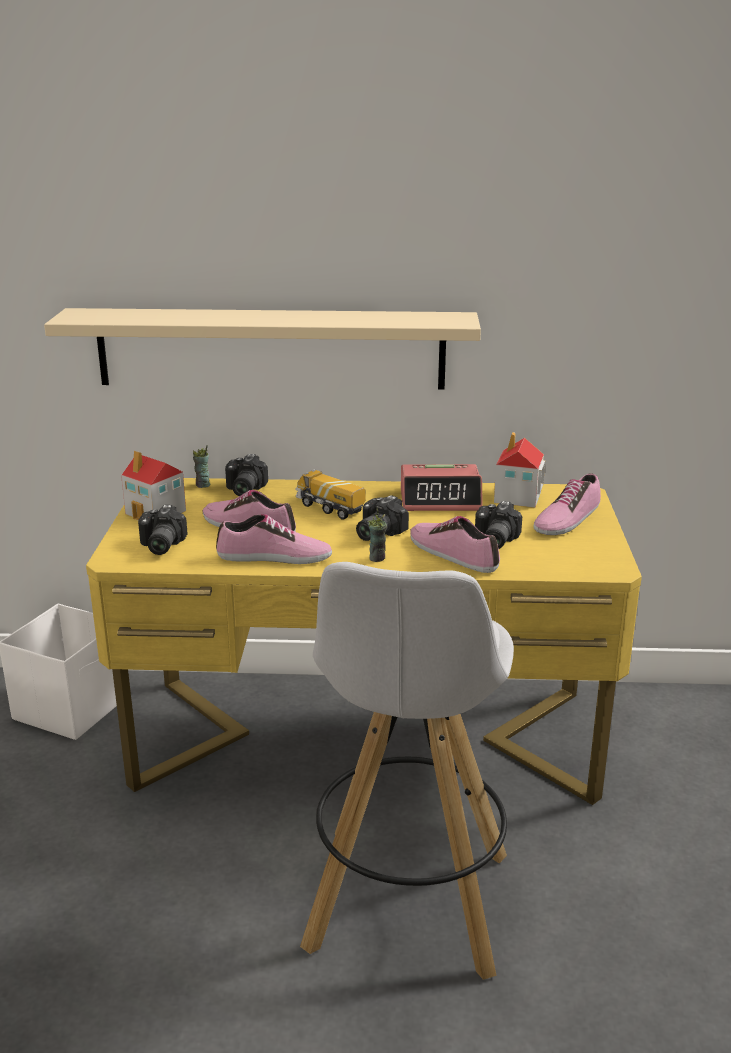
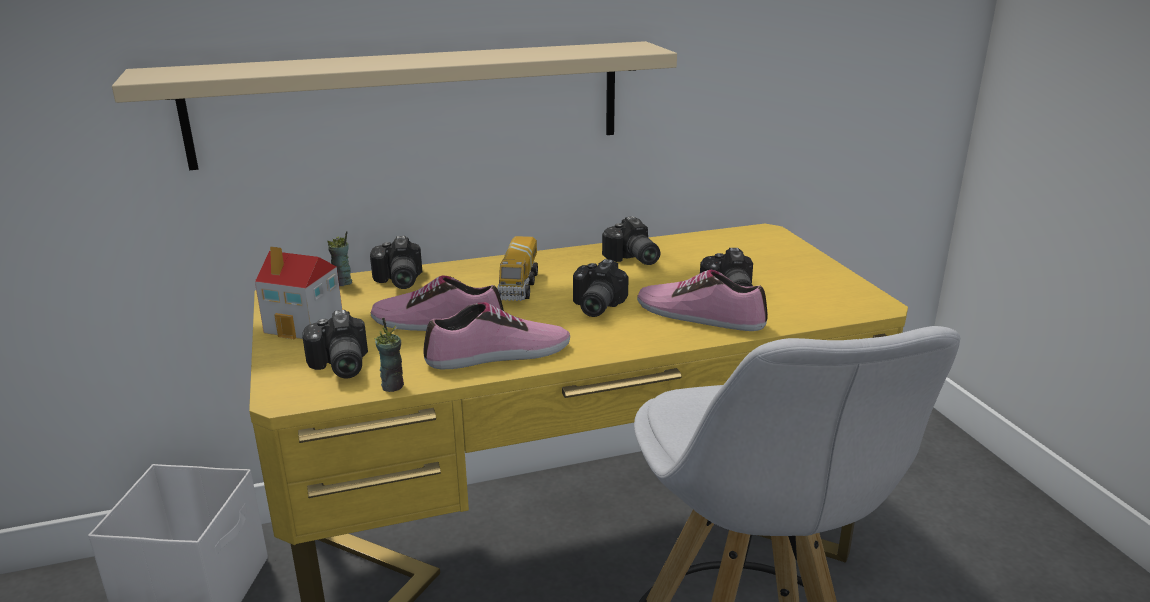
camera: 20 degrees left, 0 degrees up
(330, 508) = (518, 287): toy truck -> toy truck turned 105 degrees counterclockwise
(377, 558) = (621, 335): cup -> cup (393, 385)
(440, 499) = (632, 259): alarm clock -> camera
(517, 497) = (708, 246): toy house -> none
(566, 519) = (777, 260): shoe -> none

